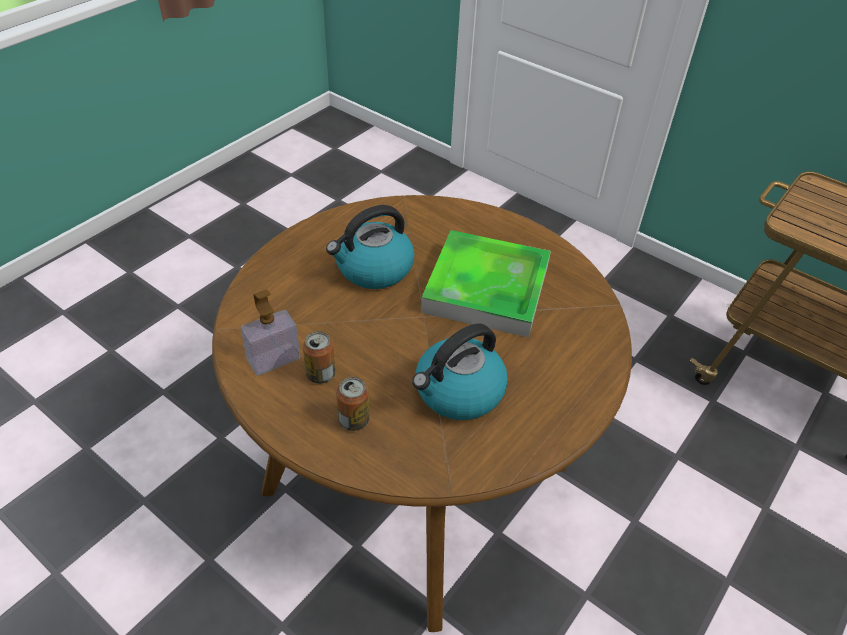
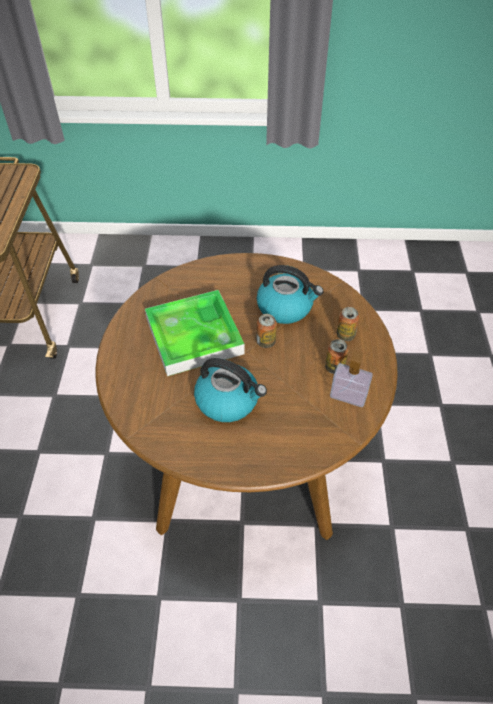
camera: 125 degrees left, 5 degrees up
(420, 339) = (266, 342): none -> can

